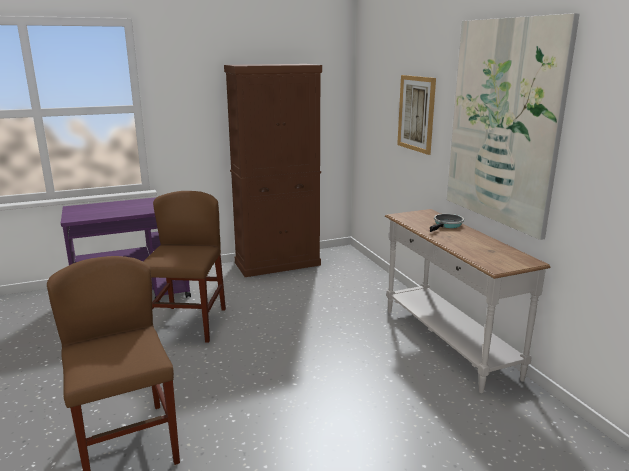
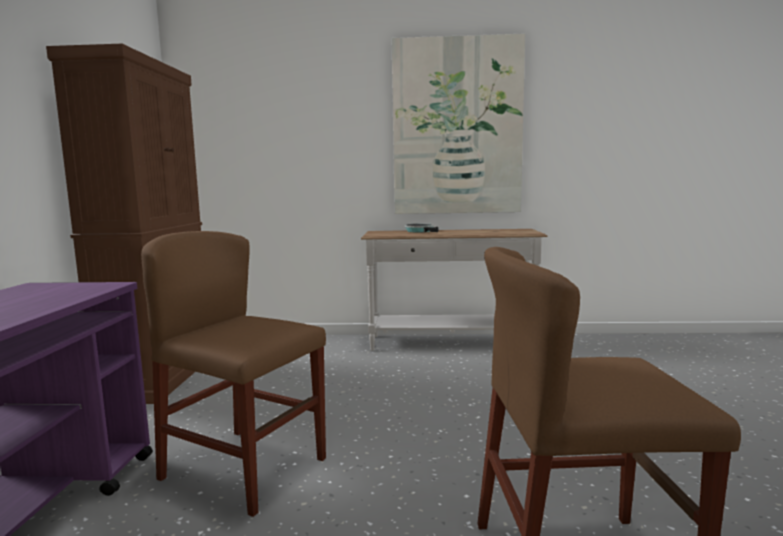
camera: 65 degrees left, 10 degrees down
(416, 113) = (320, 137): picture -> none

